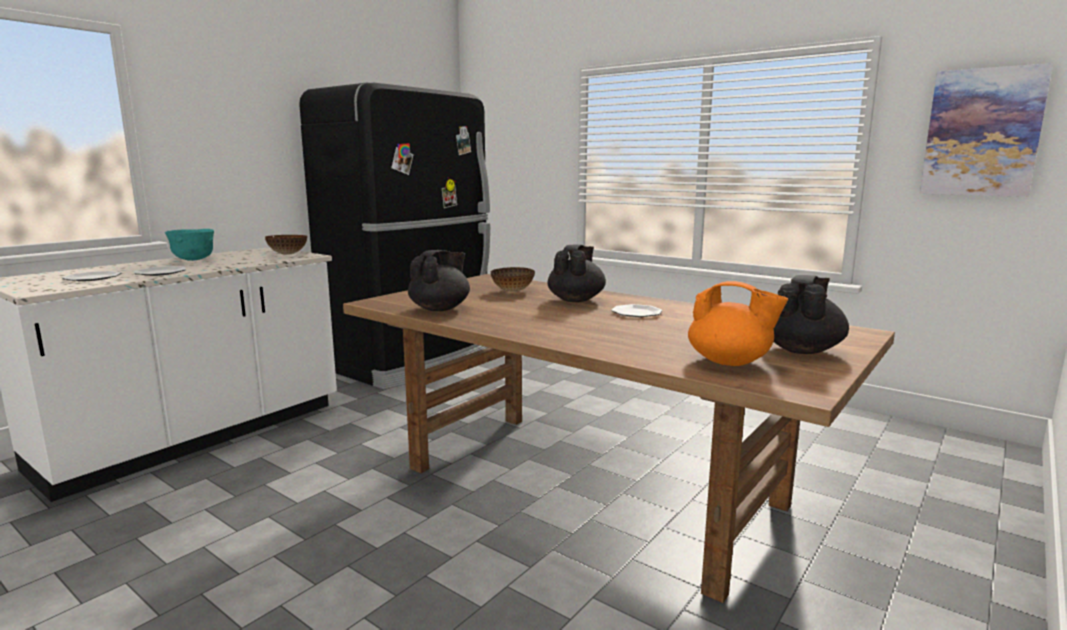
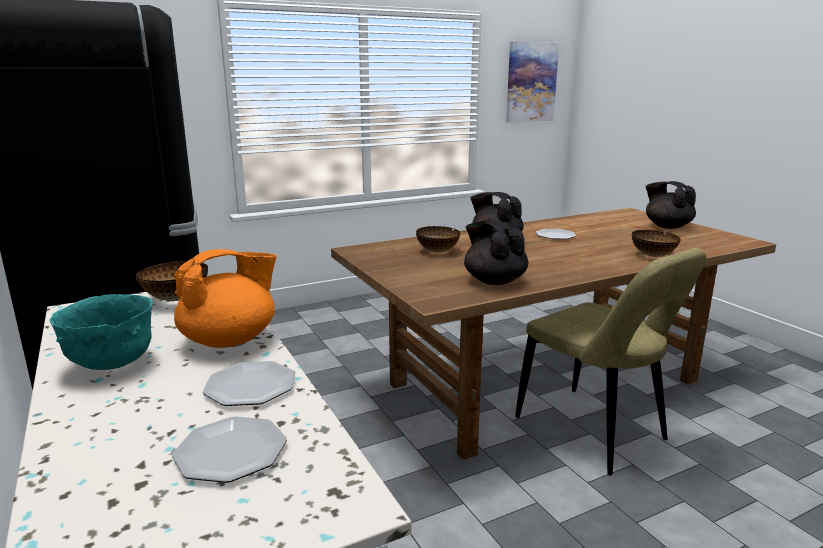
camera: 65 degrees left, 5 degrees up
(503, 528) = (595, 432): none -> beige chair
(610, 347) = (653, 256): none -> bowl
(730, 362) = (692, 241): orange teapot -> orange teapot (230, 340)

